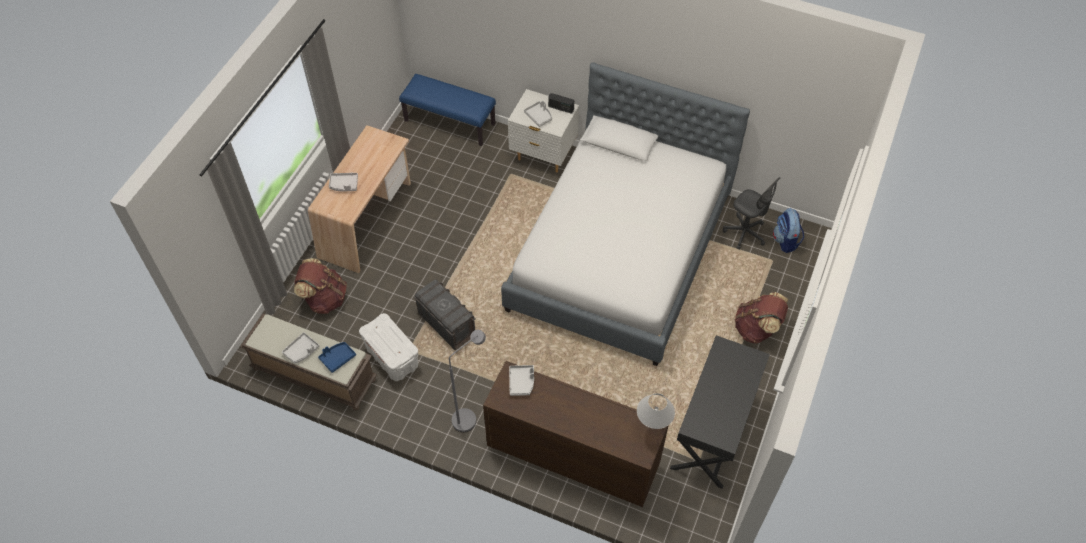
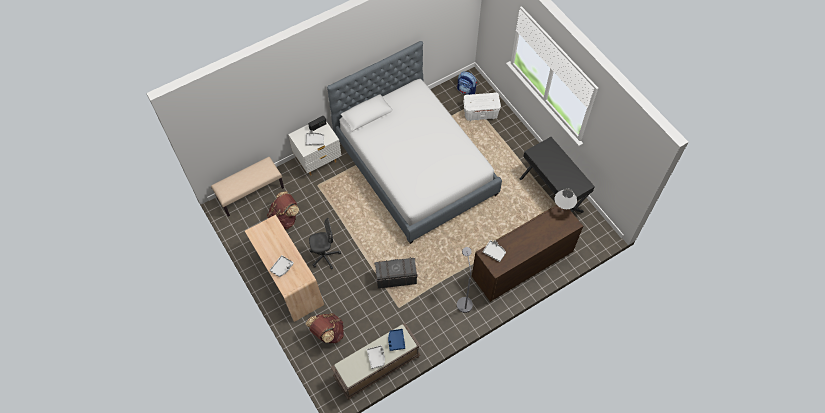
camera: 55 degrees left, 5 degrees up
(392, 357) = (397, 318): white storage box -> white storage box (480, 113)
(450, 122) = (251, 193): blue bench -> beige bench
(745, 233) = (447, 104): grey office chair -> grey office chair (324, 256)
(757, 329) = (508, 138): brown backpack -> brown backpack (285, 218)

